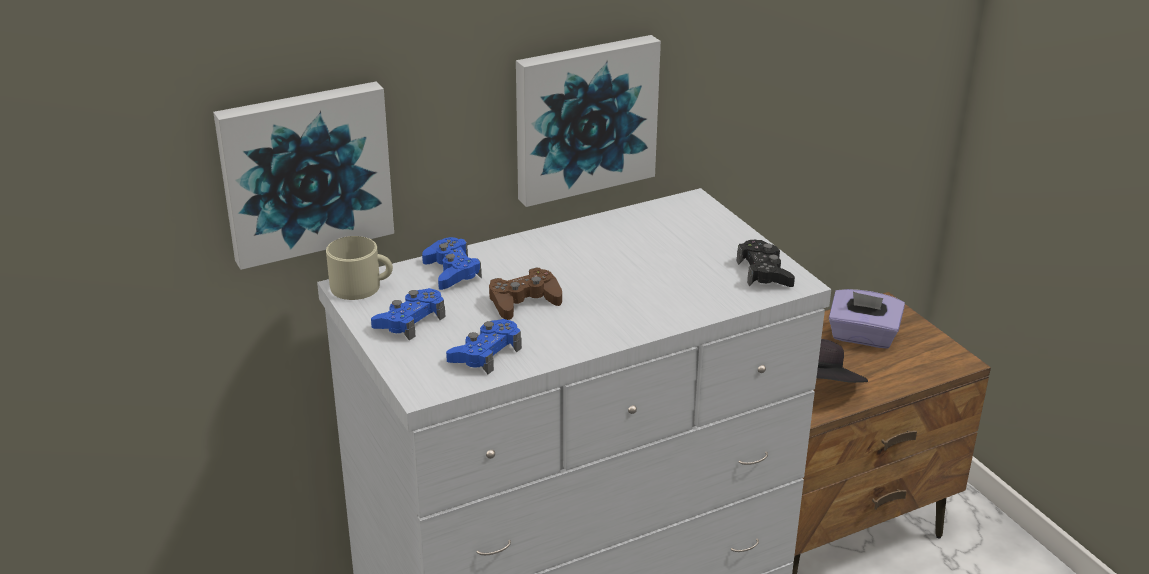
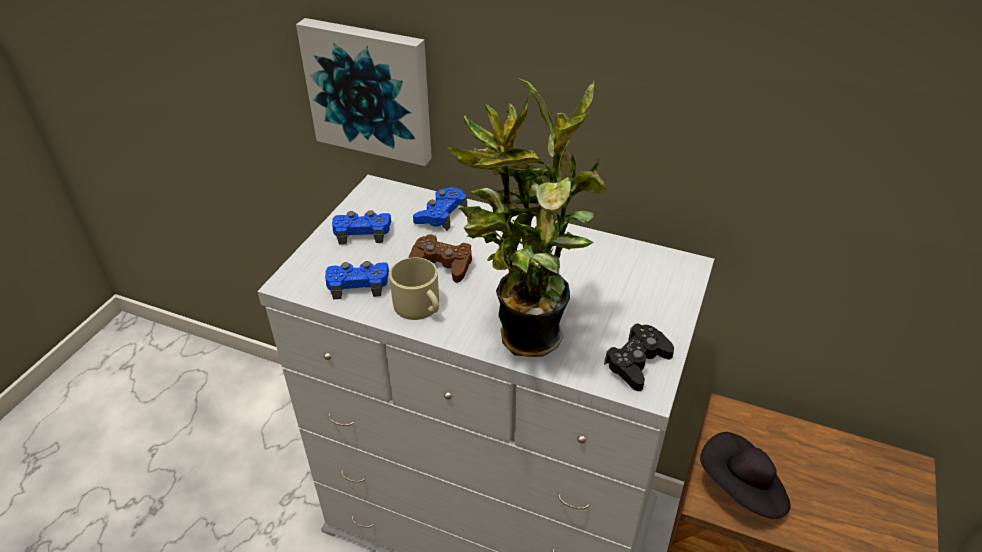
camera: 50 degrees right, 10 degrees up
(362, 286) = (380, 192): beige mug -> beige mug (420, 307)
(584, 117) = (610, 144): picture -> none
(672, 306) = (522, 337): none -> potted plant
(862, 337) = (848, 478): purple tissue box -> none

